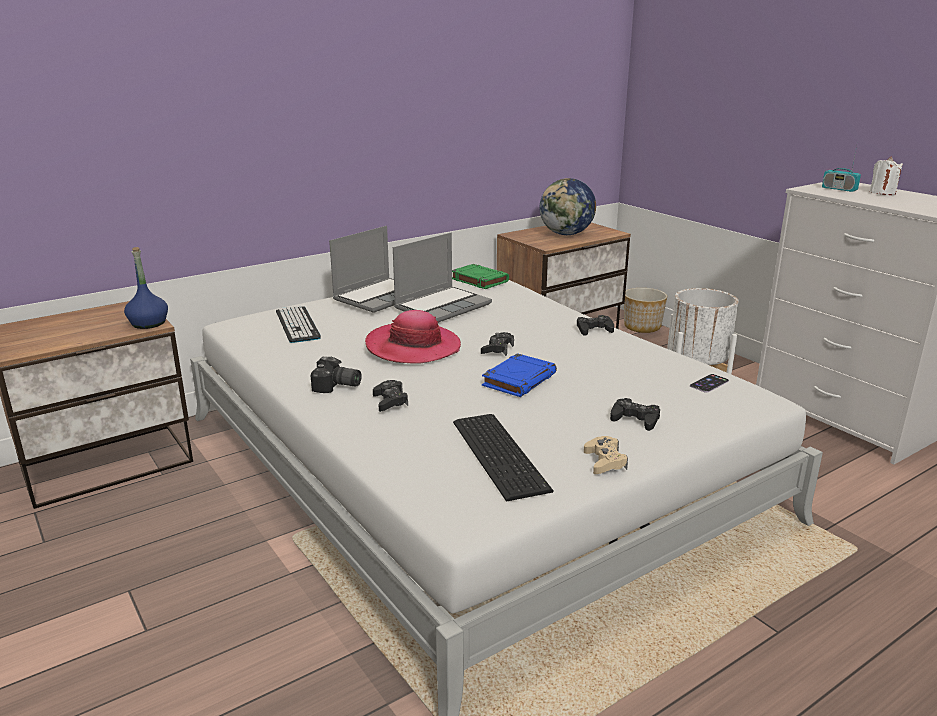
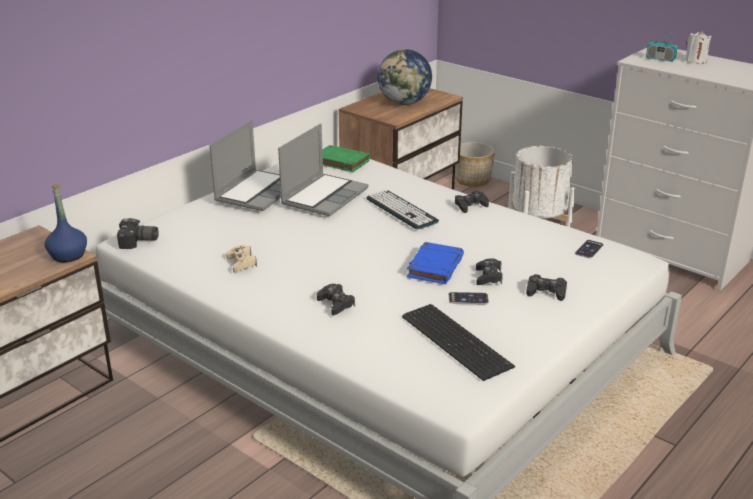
camera: 15 degrees left, 5 degrees up
(297, 325) = (194, 233): keyboard -> keyboard (401, 210)
(337, 387) = (278, 295): camera -> camera (138, 242)
(413, 347) = (323, 245): hat -> none
(497, 349) = (399, 237): black game controller -> black game controller (488, 277)
(539, 414) = (468, 298): none -> phone
(605, 461) = (540, 334): beige game controller -> beige game controller (241, 263)

